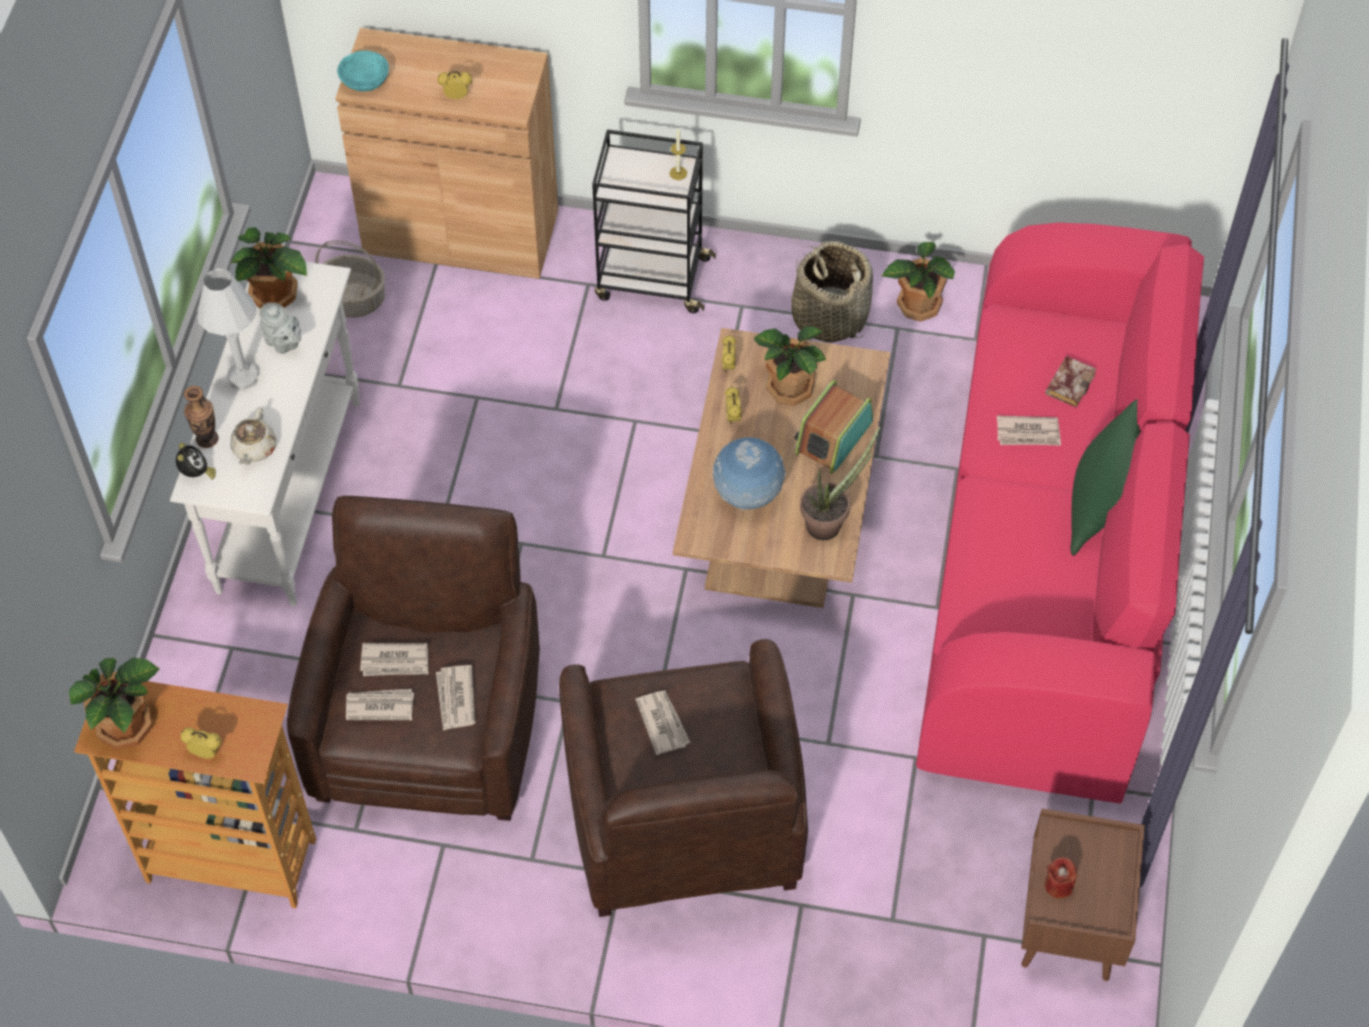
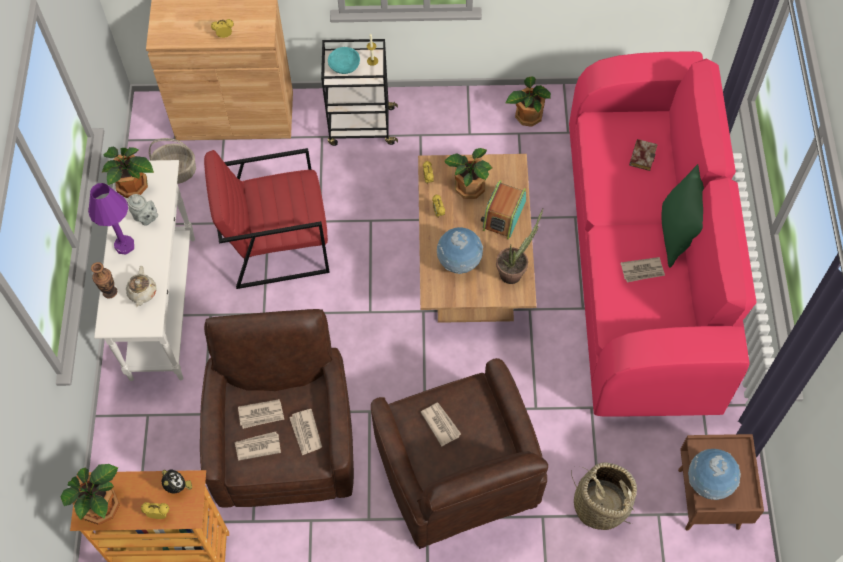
camera: 10 degrees left, 5 degrees up
(196, 474) = (108, 317): alarm clock -> alarm clock (177, 487)
(243, 377) = (124, 245): white table lamp -> purple table lamp
(364, 82) = (162, 35): turquoise bowl -> turquoise bowl (344, 67)
(483, 430) = (277, 243): none -> red armchair
(829, 316) = (475, 132): basket -> basket (600, 504)
(1028, 433) = (624, 192): newspaper -> newspaper (642, 271)
(1058, 885) = (708, 483): red candle -> globe

